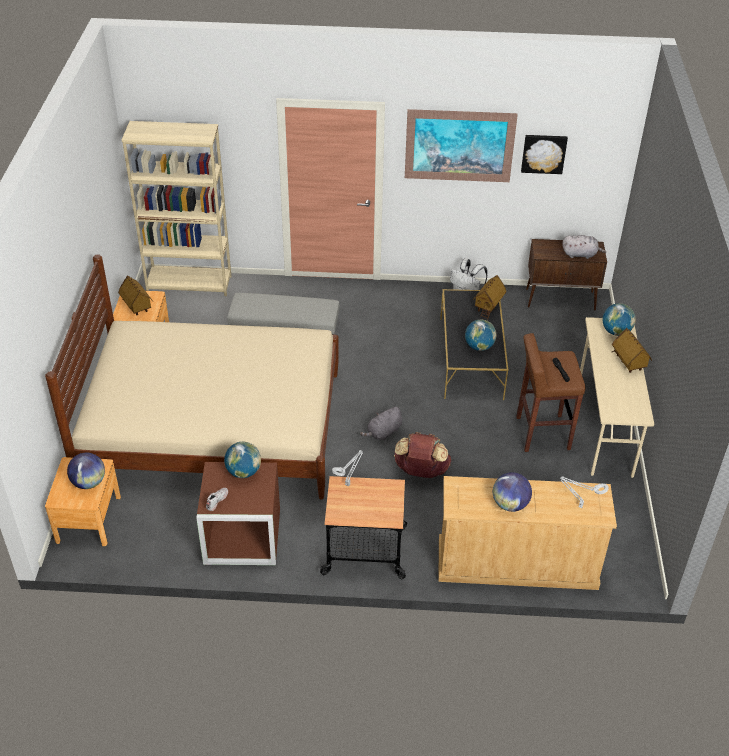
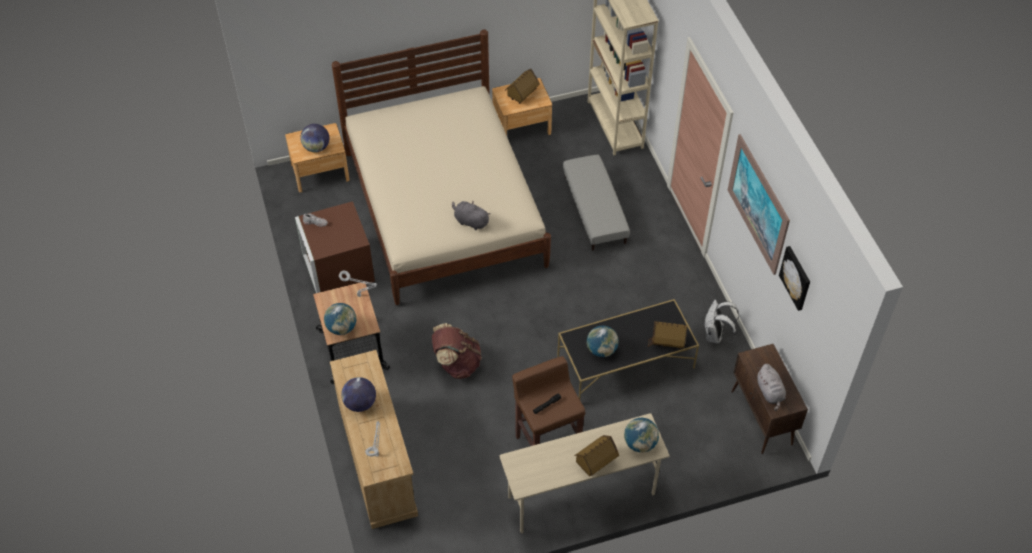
camera: 70 degrees right, 10 degrees up
(243, 472) = (350, 228): globe -> globe (341, 328)
(383, 432) = (492, 323): grey plush toy -> grey plush toy (470, 221)

